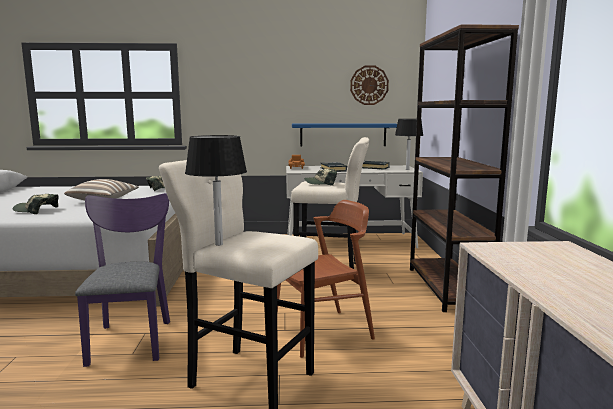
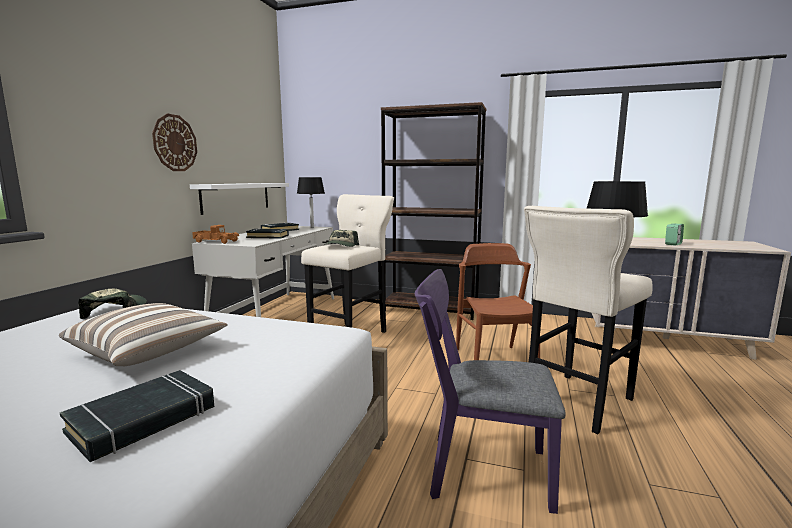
camera: 70 degrees left, 0 degrees up
(36, 210) = (143, 420): cap -> black book
(343, 134) = (236, 197): blue shelf -> white shelf
(369, 85) = (251, 140): wall clock -> wall clock (175, 143)
(550, 279) = (673, 244): none -> alarm clock

